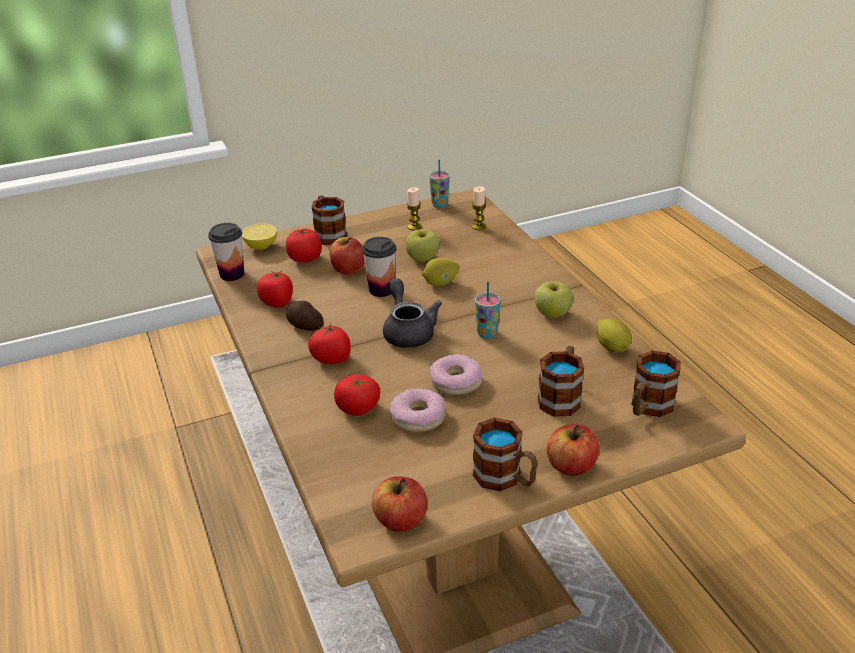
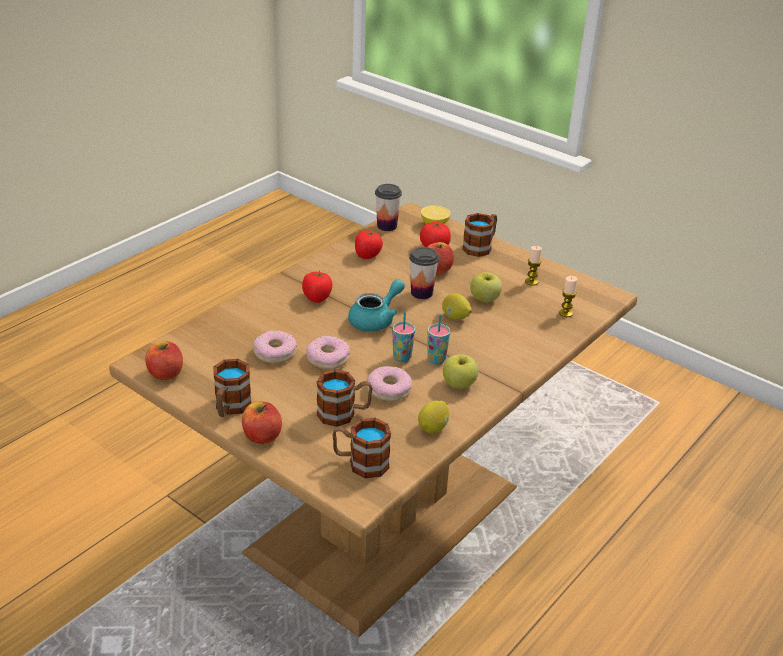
camera: 60 degrees right, 0 degrees up
(304, 326) = (347, 275): potato -> none
(358, 409) = (267, 325): tomato -> none
(408, 331) = (376, 320): grey teapot -> turquoise teapot
(439, 205) = (582, 284): cup -> cup (436, 360)
(536, 357) = (388, 390): none -> donut

